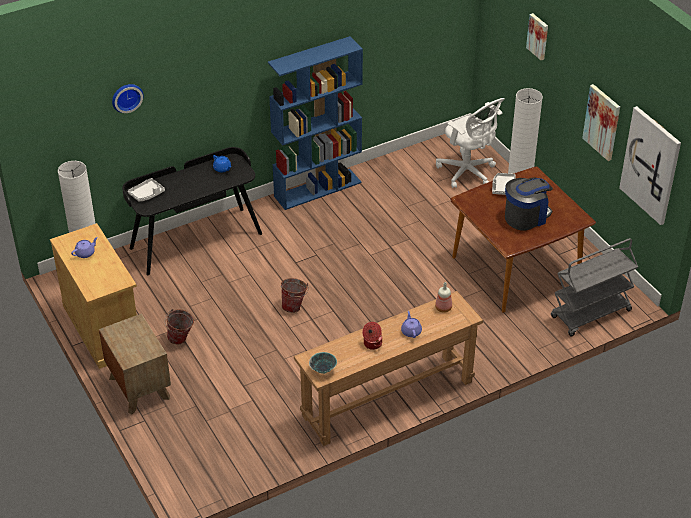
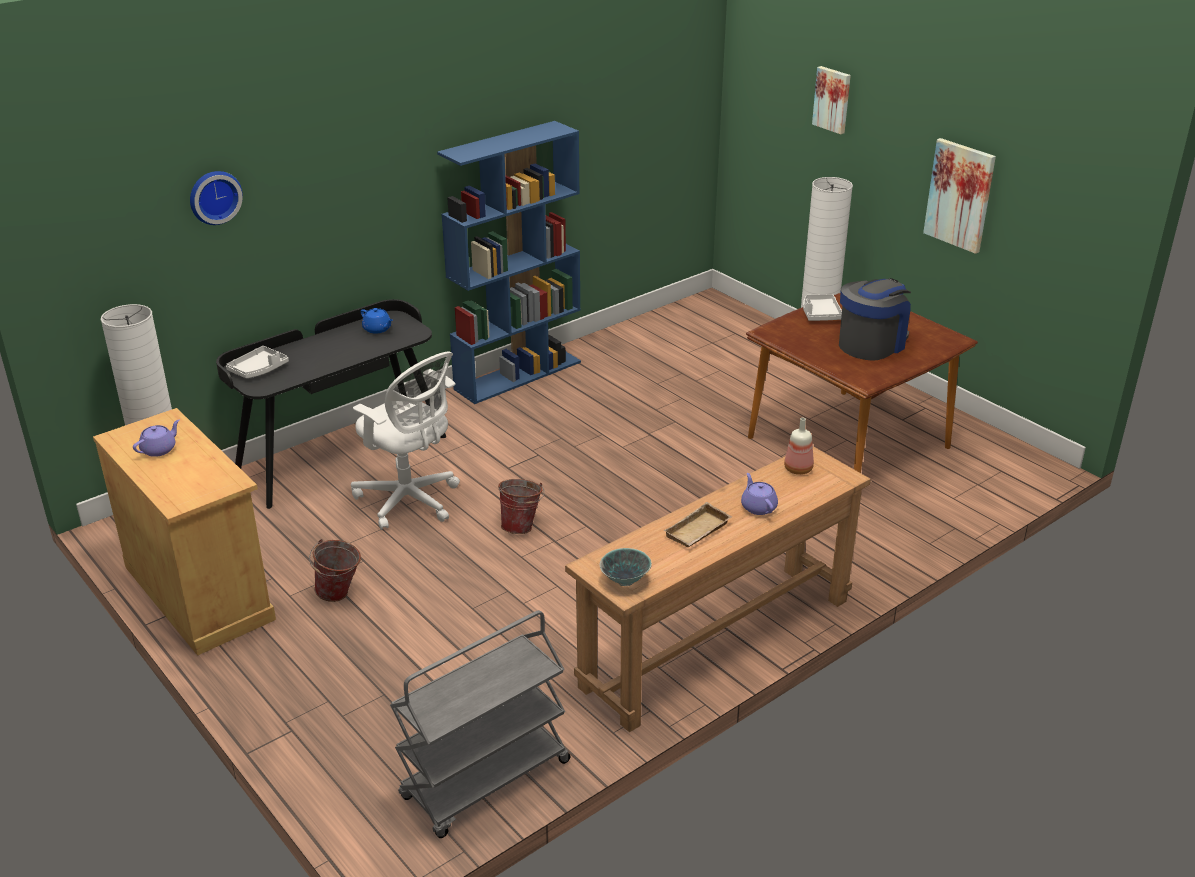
camera: 10 degrees left, 10 degrees down
(139, 387) = (274, 677): brown nightstand -> none
(372, 343) = (698, 531): cooking pot -> beige tray
(468, 172) = (731, 338): white office chair -> white office chair (410, 501)
(590, 314) = (987, 489): grey cart -> grey cart (485, 781)
(651, 165) = (1061, 233): picture -> none

